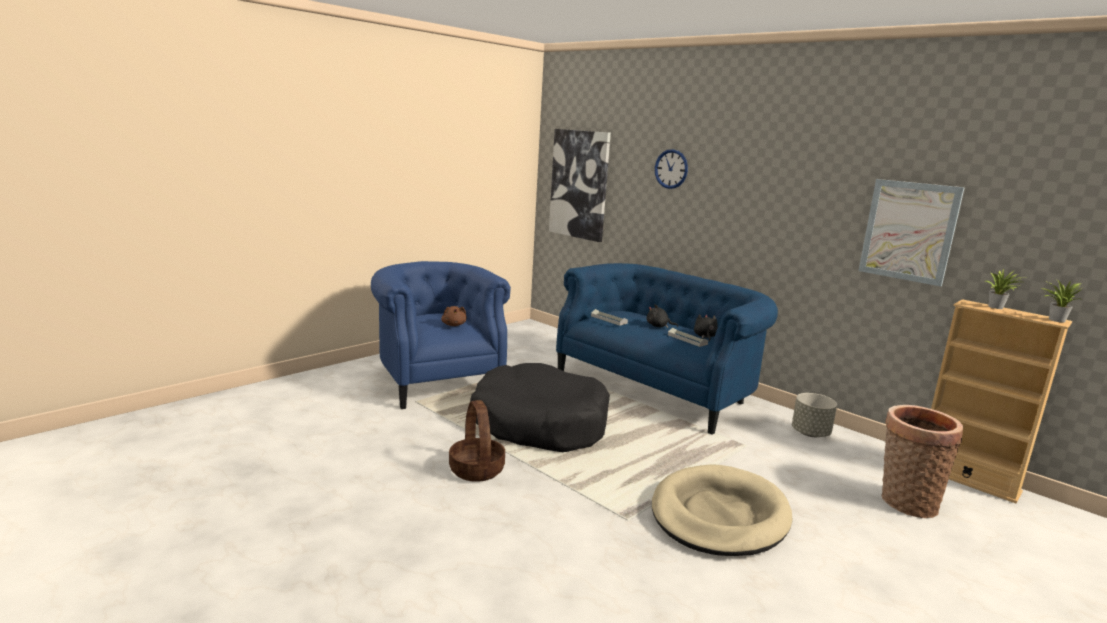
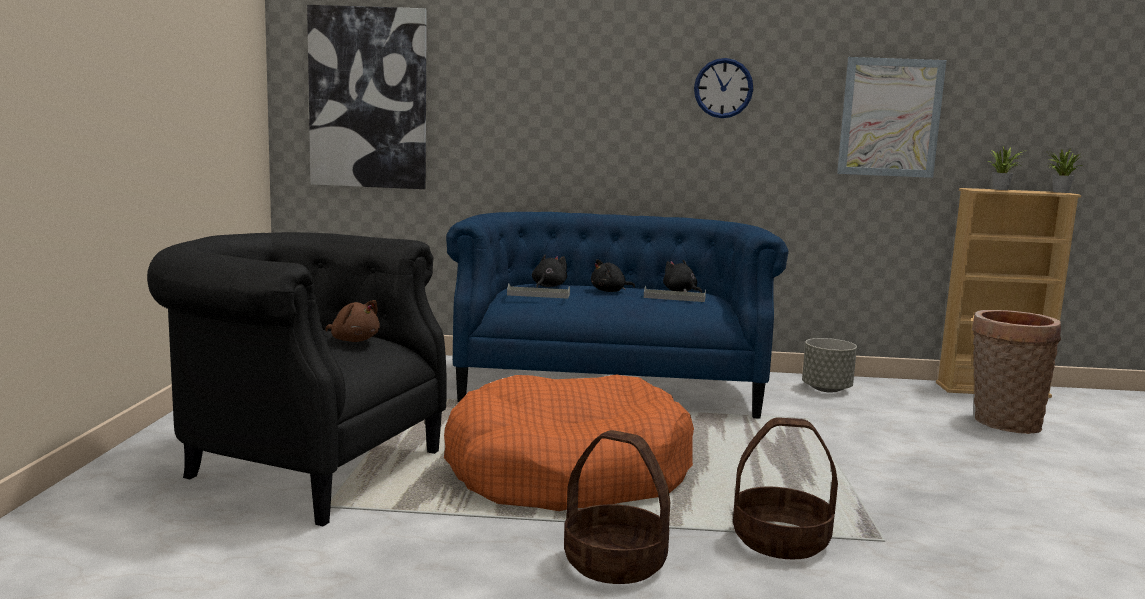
camera: 40 degrees left, 5 degrees down
(436, 382) = (301, 467): blue armchair -> black armchair
(539, 424) = (567, 472): black dog bed -> orange dog bed
(573, 495) = (781, 540): none -> basket
(630, 315) = (548, 286): none -> black plush toy
(671, 169) = (547, 62): wall clock -> wall clock (723, 88)
(719, 515) = (933, 497): beige dog bed -> none

